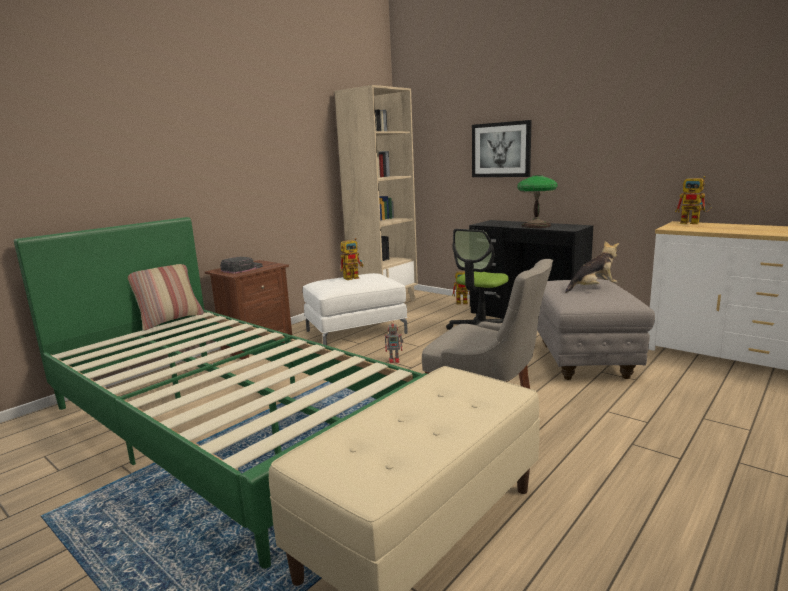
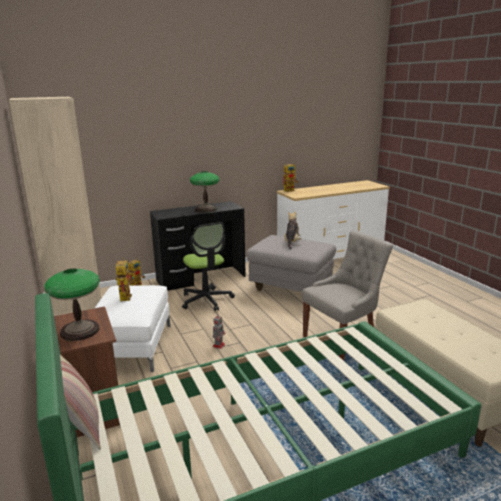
camera: 65 degrees left, 5 degrees up
(242, 268) = (79, 331): black cap -> table lamp
(501, 150) = (151, 151): picture -> none

